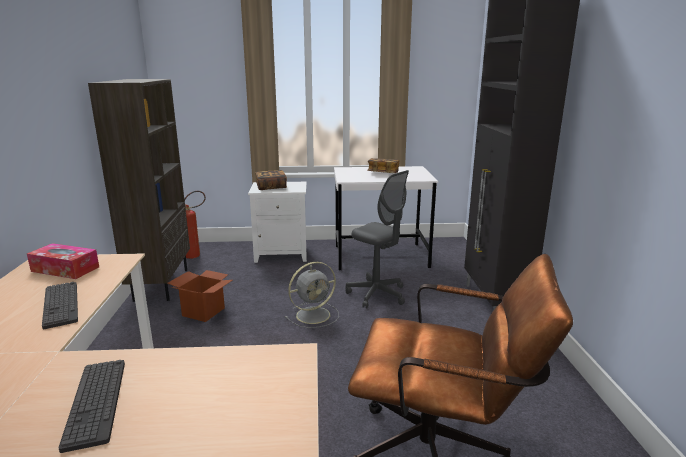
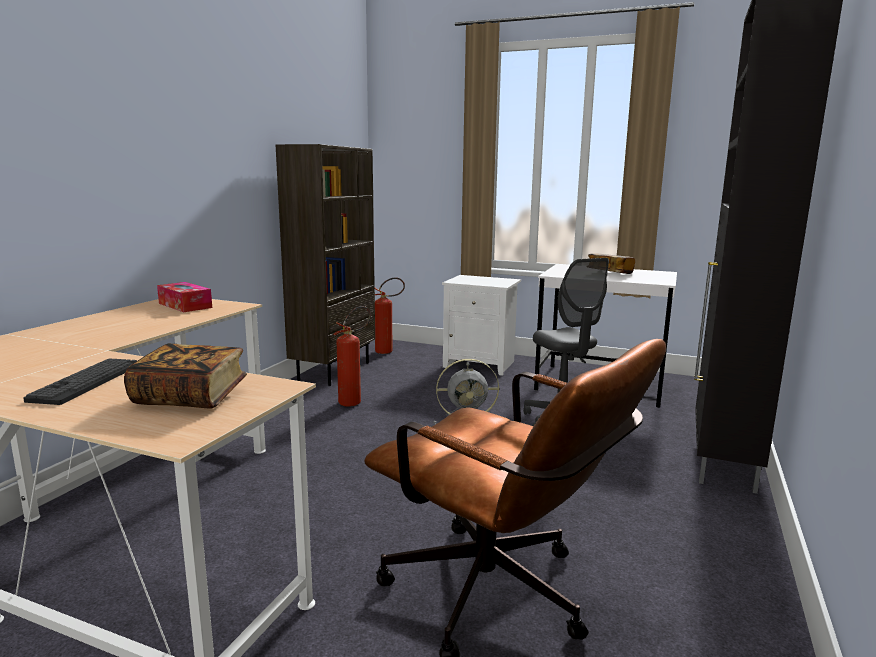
camera: 25 degrees right, 5 degrees down
(61, 305) = (149, 325): keyboard -> none
(203, 312) = (354, 401): cardboard box -> fire extinguisher
(271, 187) = (473, 280): book -> book (190, 397)

